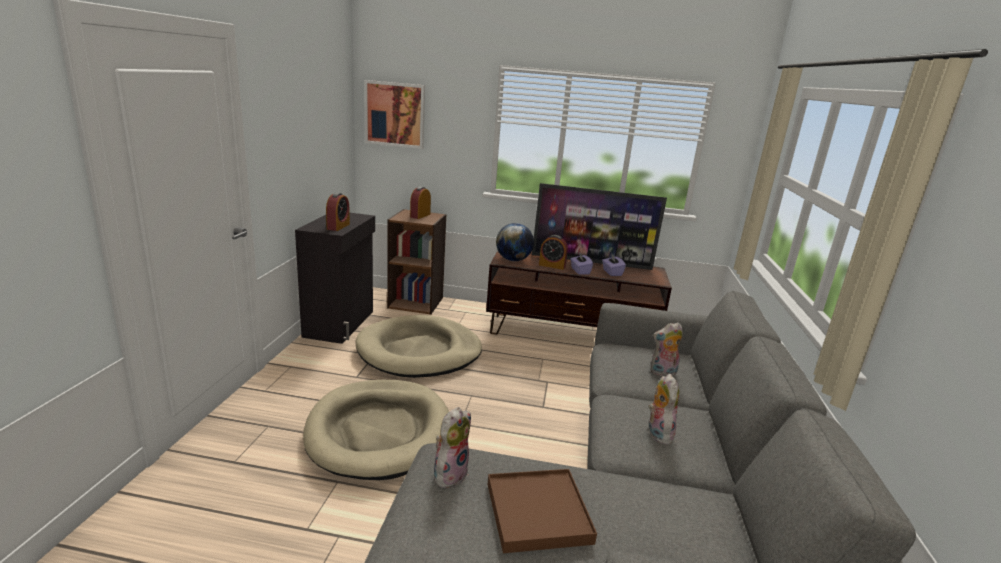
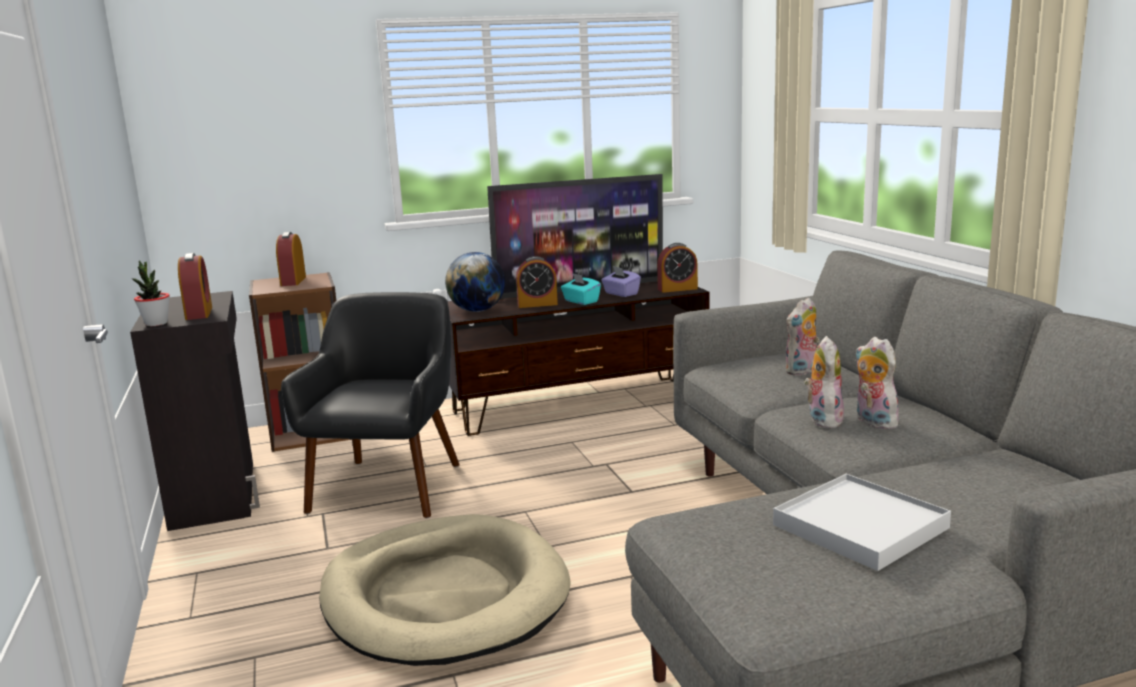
camera: 25 degrees left, 5 degrees down
(311, 228) = (156, 323): none -> potted plant
(395, 114) = (208, 121): picture -> none
(419, 351) = (389, 487): beige dog bed -> black armchair
(450, 473) = (716, 532): plush toy -> plush toy (822, 420)
(537, 513) = (860, 527): brown tray -> white tray
(580, 271) = (581, 301): purple tissue box -> turquoise tissue box
(652, 279) = (677, 289): none -> alarm clock

